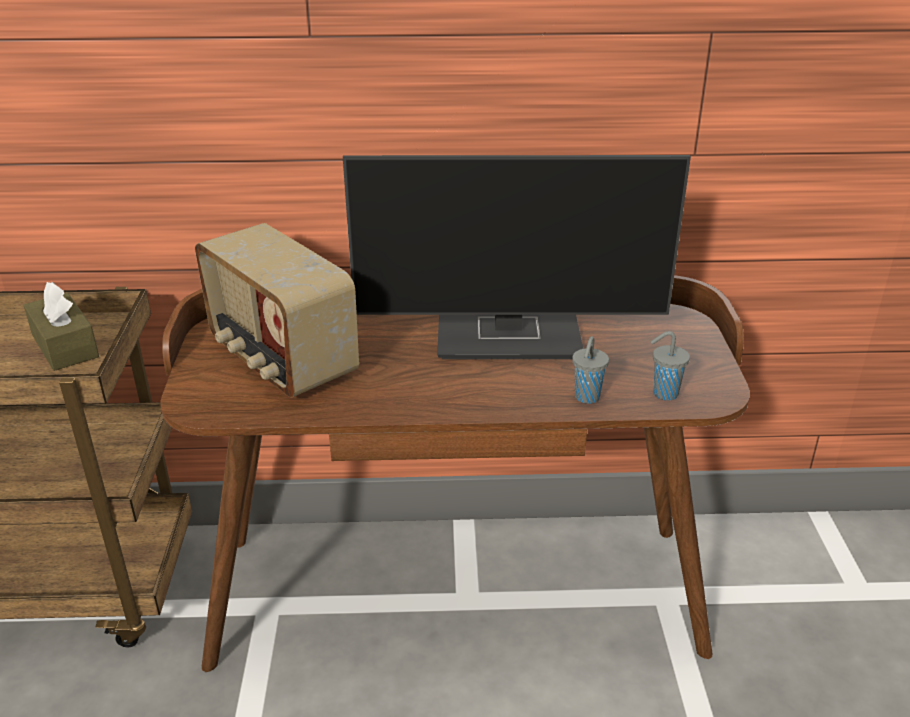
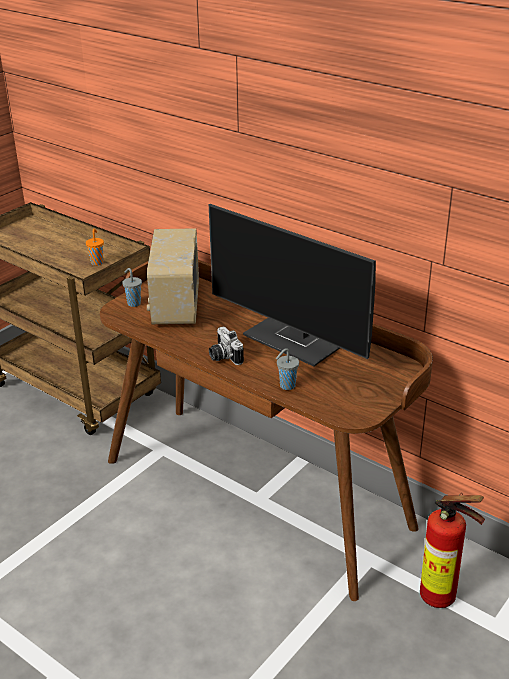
camera: 40 degrees right, 0 degrees up
(65, 346) = (97, 262): brown tissue box -> orange cup
(450, 398) = (223, 357): none -> camera
(663, 394) = (329, 402): grey cup -> grey cup (133, 303)
(782, 595) = (442, 599): none -> fire extinguisher

